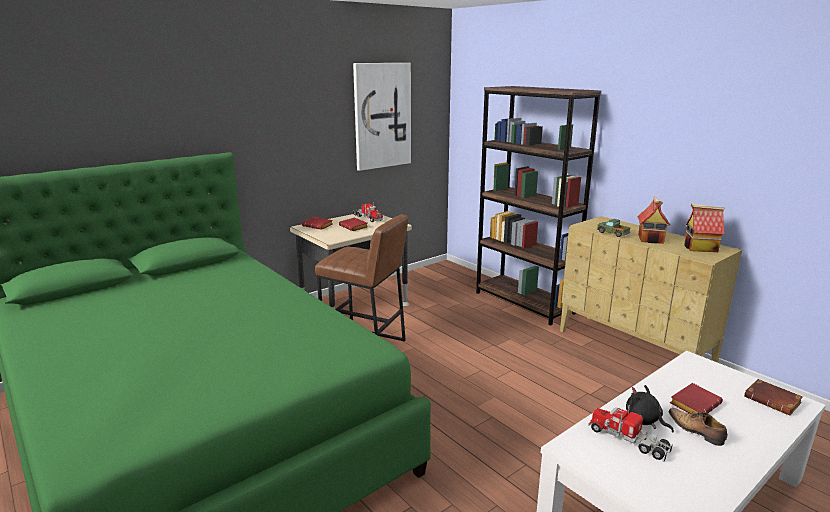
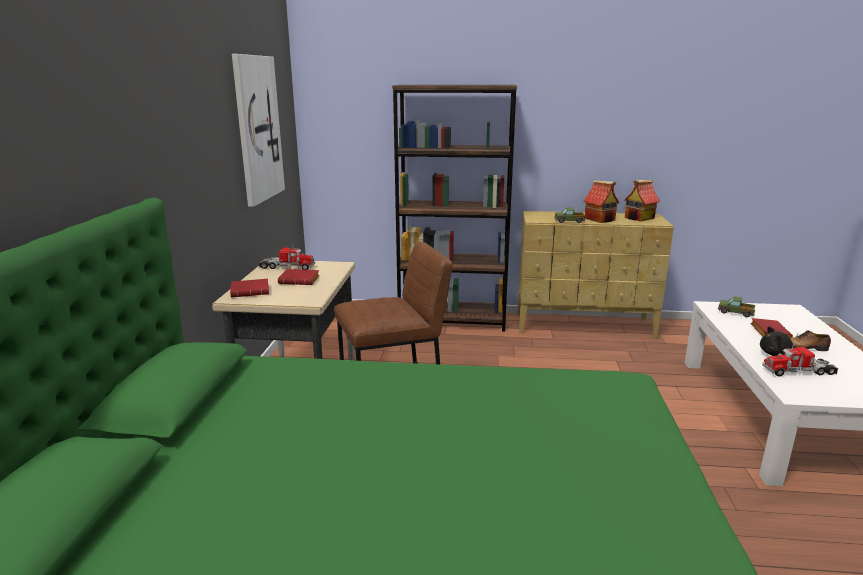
camera: 45 degrees left, 0 degrees up
(705, 376) = (735, 313): none -> toy truck
(774, 401) = (785, 313): brown book -> none

